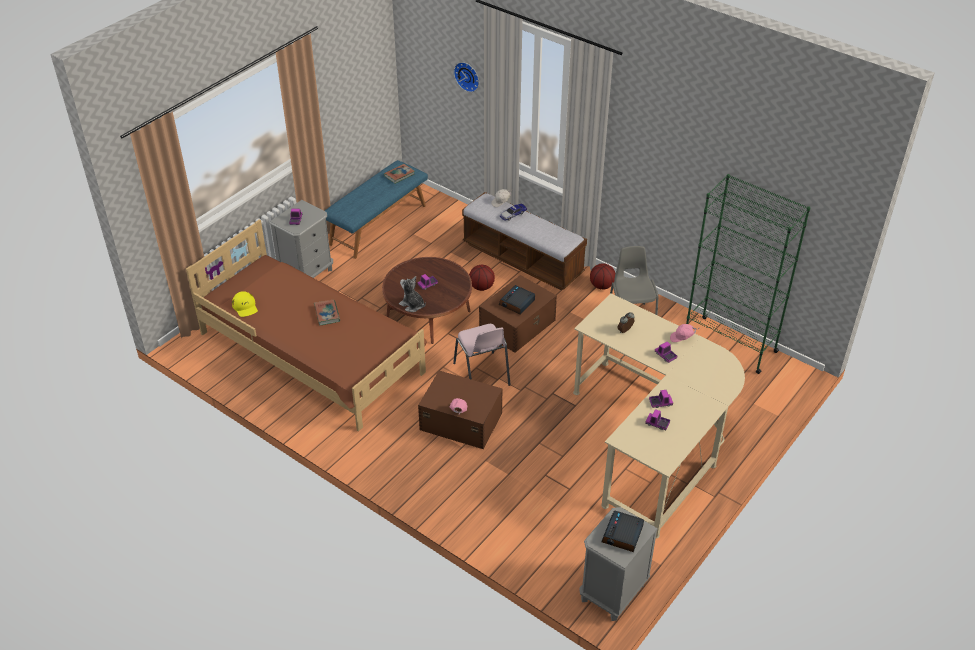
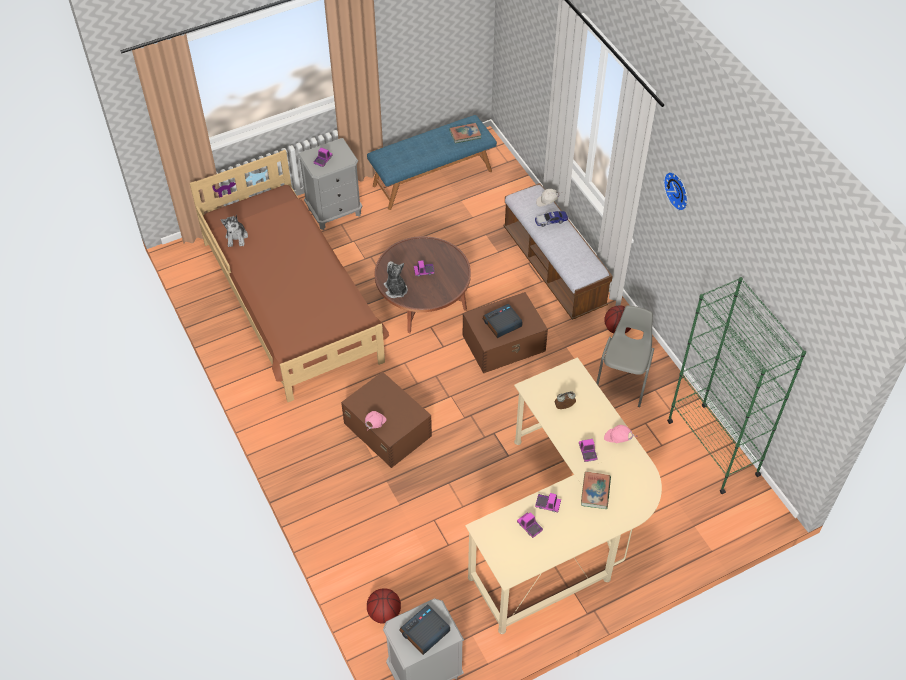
camera: 25 degrees right, 10 degrees up
(245, 307) = (237, 237): yellow cap -> plush toy
(327, 314) = (305, 272): book -> book (595, 492)
(468, 76) = (546, 57): wall clock -> wall clock (678, 190)
(482, 287) = (493, 286): basketball -> basketball (384, 613)
(482, 374) = (437, 386): pink chair -> none

